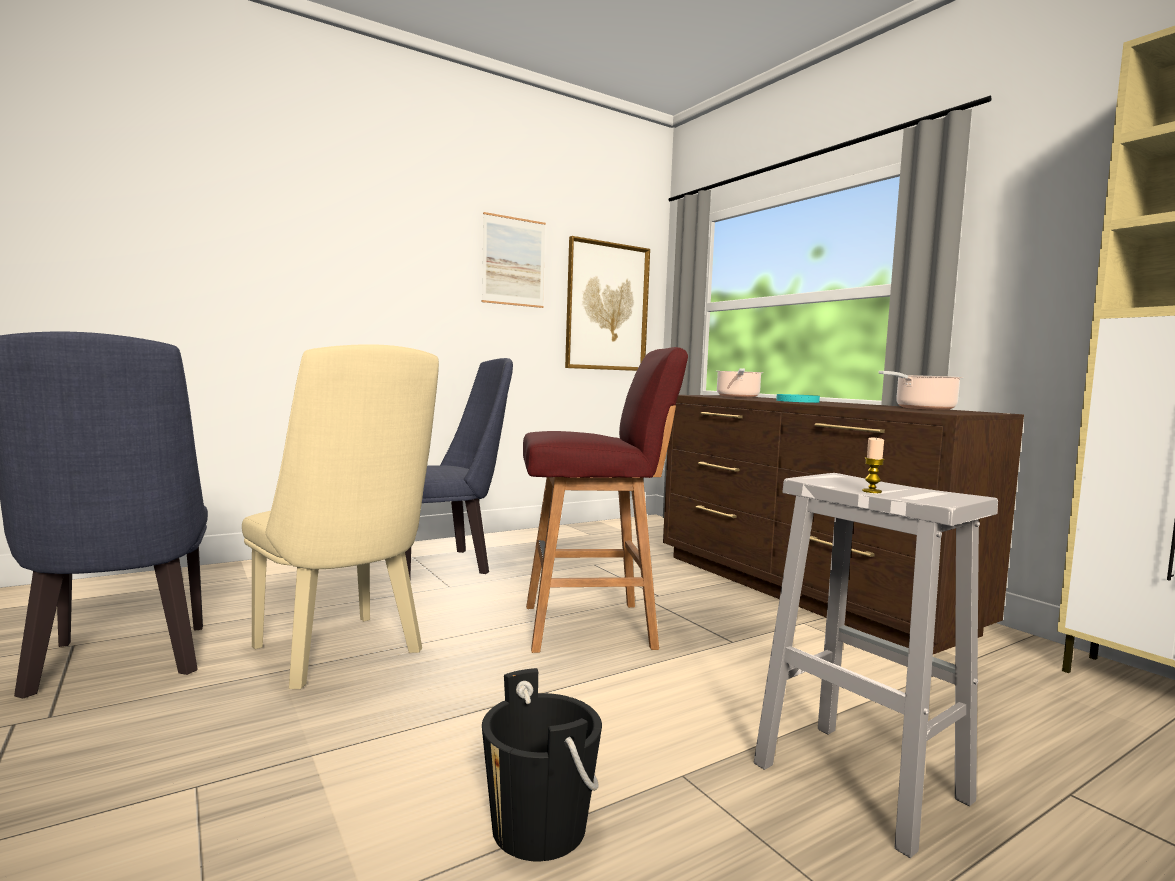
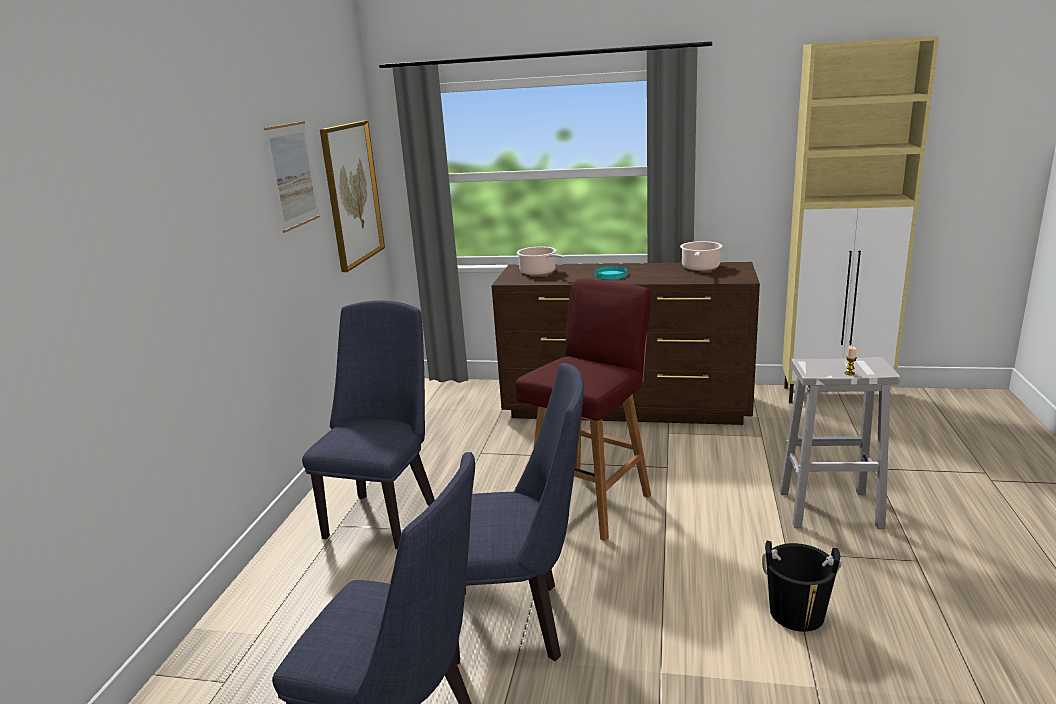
camera: 45 degrees left, 15 degrees up
(343, 654) = (519, 621): beige chair -> blue chair

